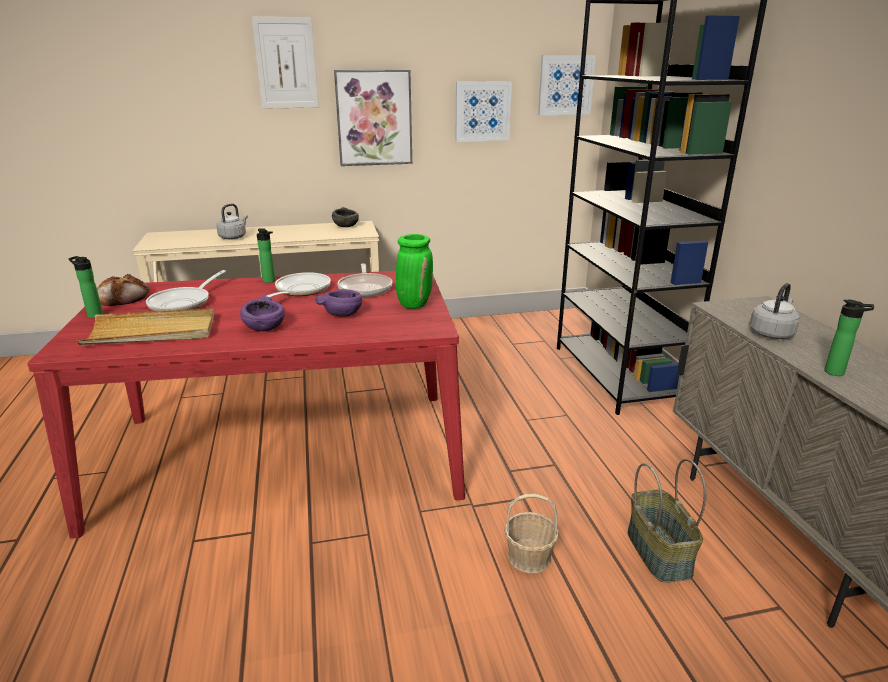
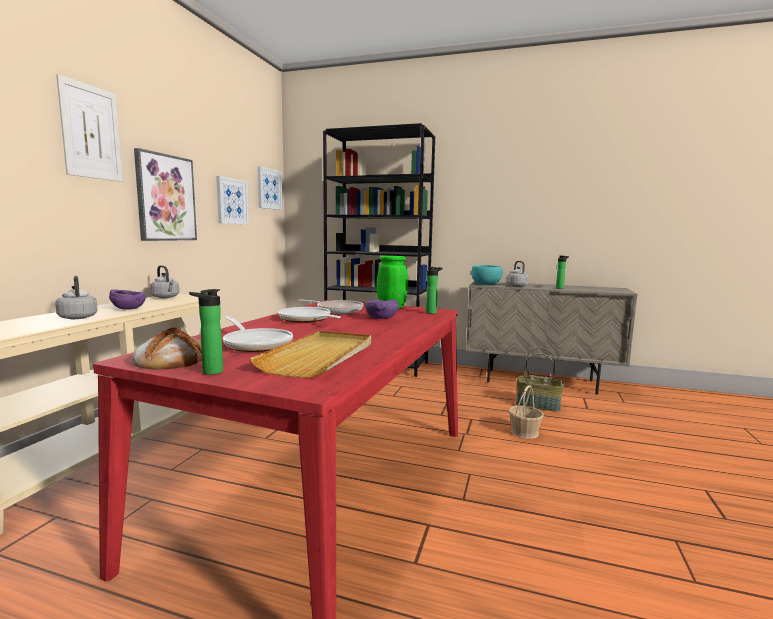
camera: 60 degrees left, 15 degrees down
(265, 327) = (375, 332): purple bowl -> purple bowl (128, 308)
(270, 281) = (261, 322): bottle -> bottle (432, 313)
(346, 226) = (166, 297): grey bowl -> grey kettle
(733, 310) = (486, 284): none -> turquoise bowl

